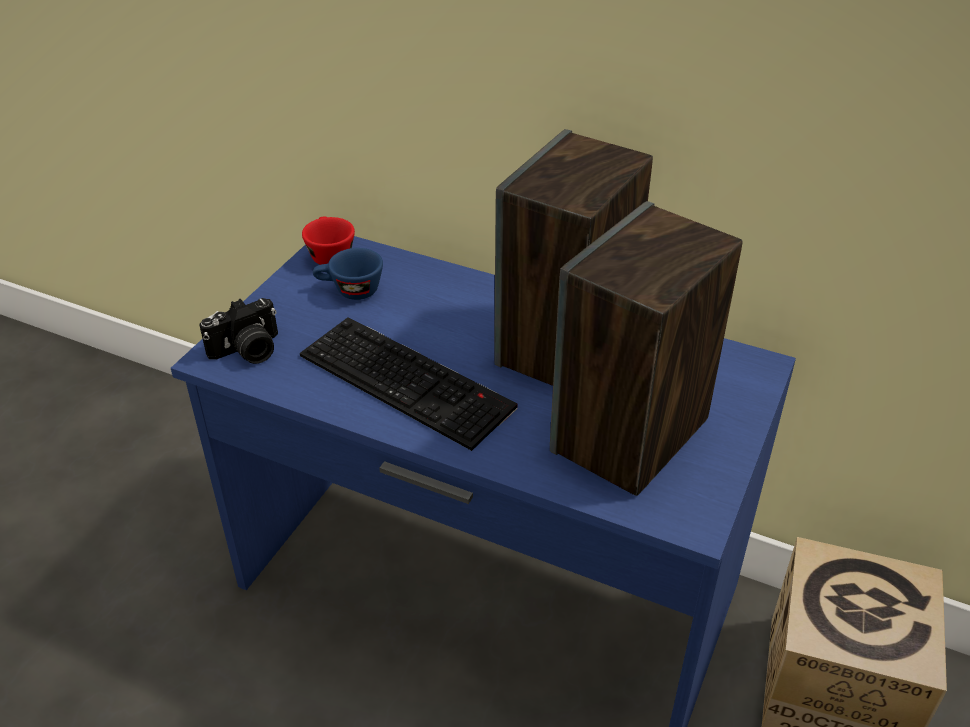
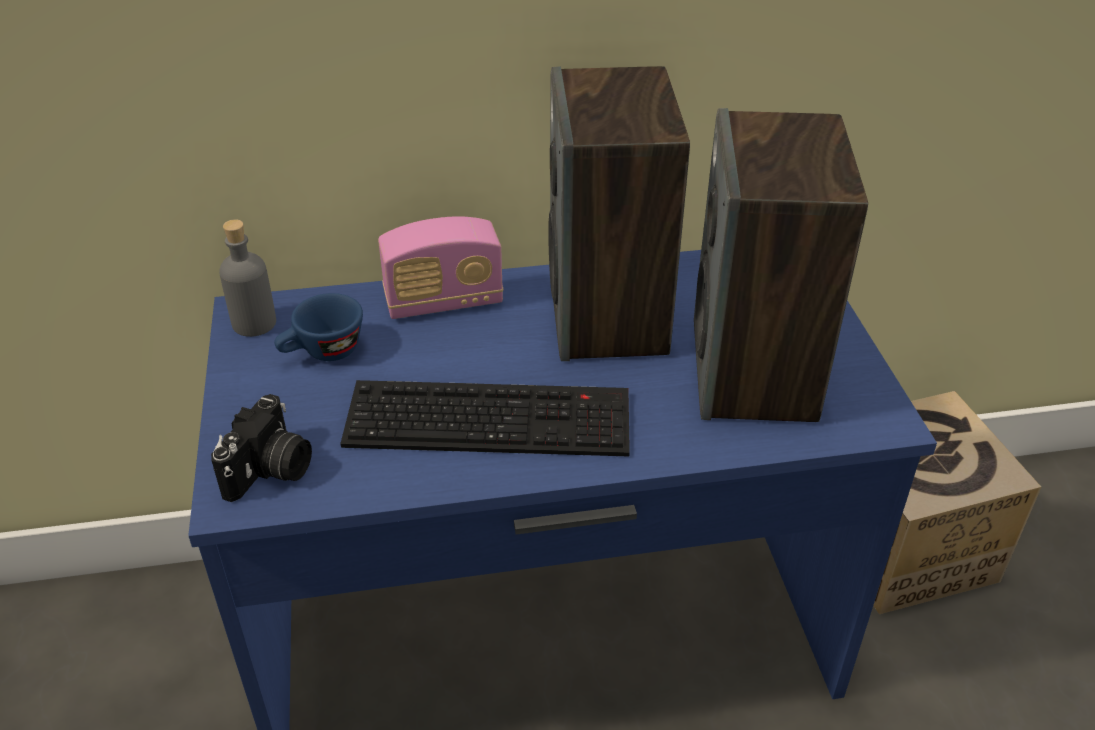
camera: 35 degrees left, 0 degrees up
(329, 254) = (254, 323): red cup -> grey bottle
(459, 290) = (444, 302): none -> radio

